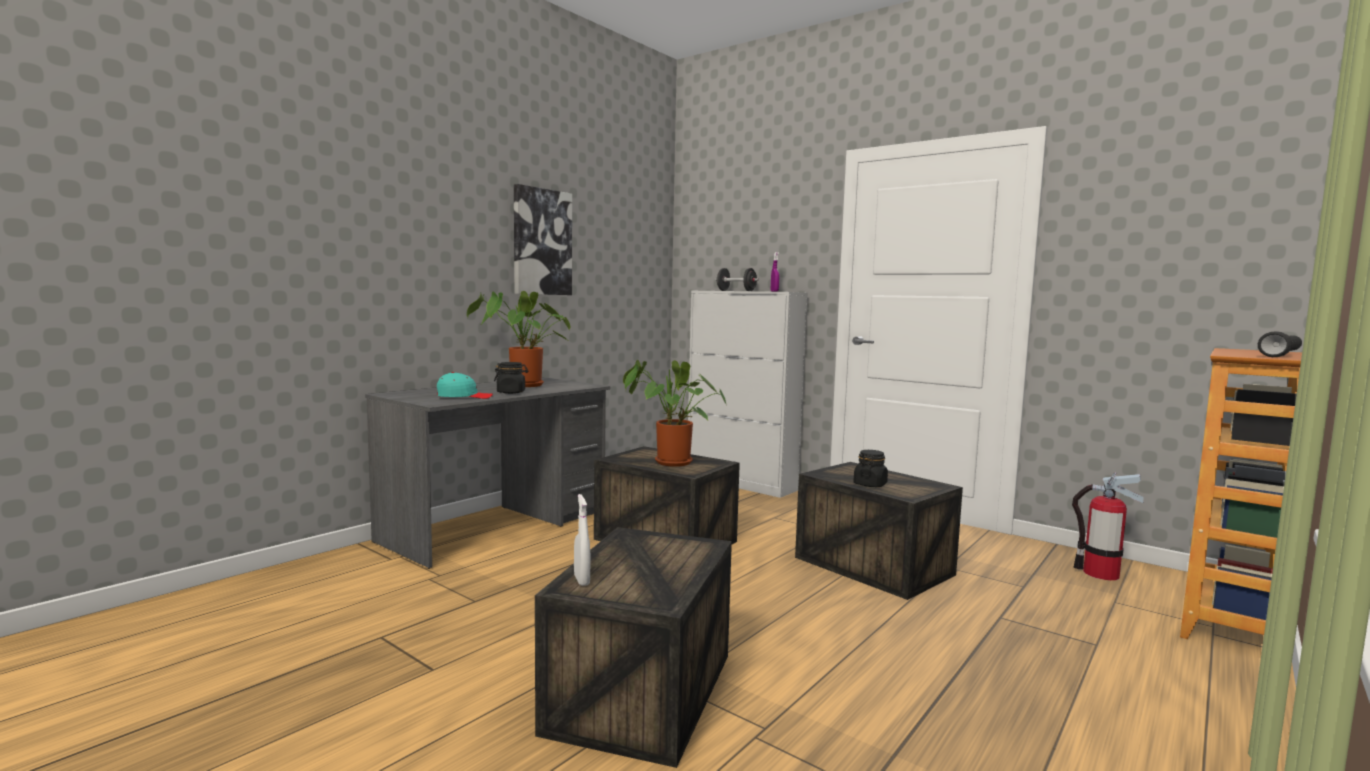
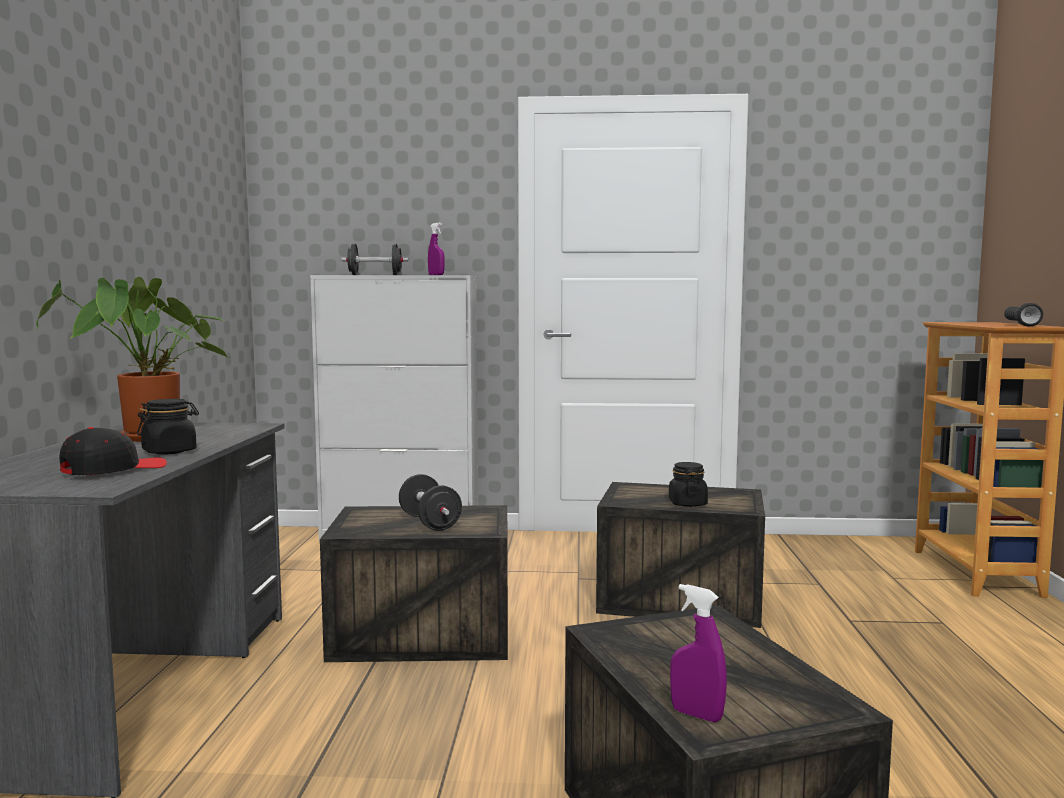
camera: 35 degrees left, 0 degrees up
(464, 397) = (113, 470): turquoise cap -> black cap
(541, 242) = (112, 195): picture -> none
(581, 580) = (696, 715): white spray bottle -> purple spray bottle
(669, 463) = (430, 523): potted plant -> black dumbbell
(1100, 573) = (847, 554): fire extinguisher -> none

